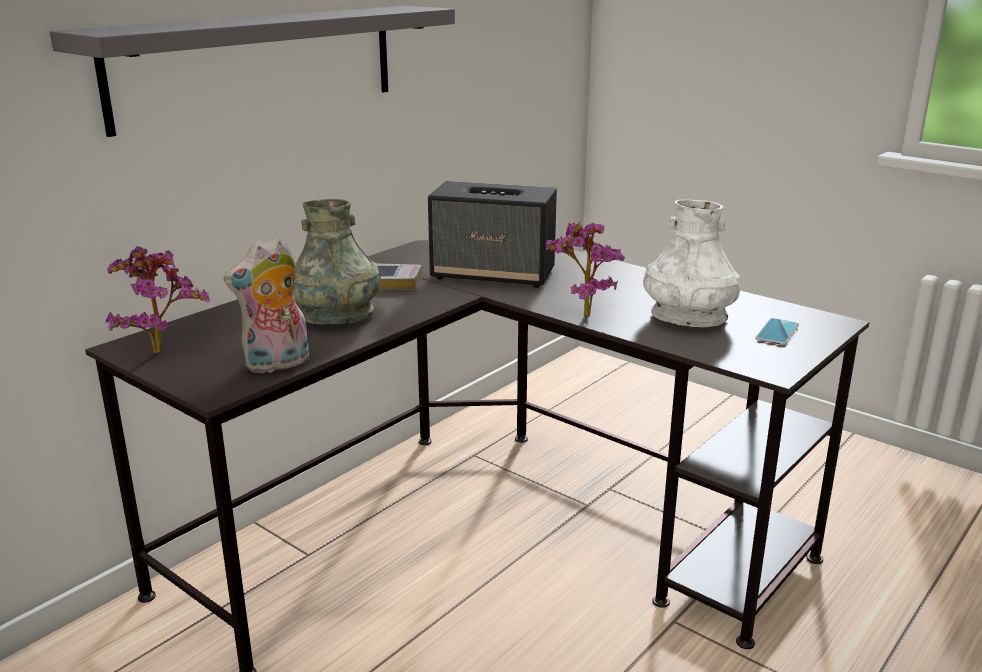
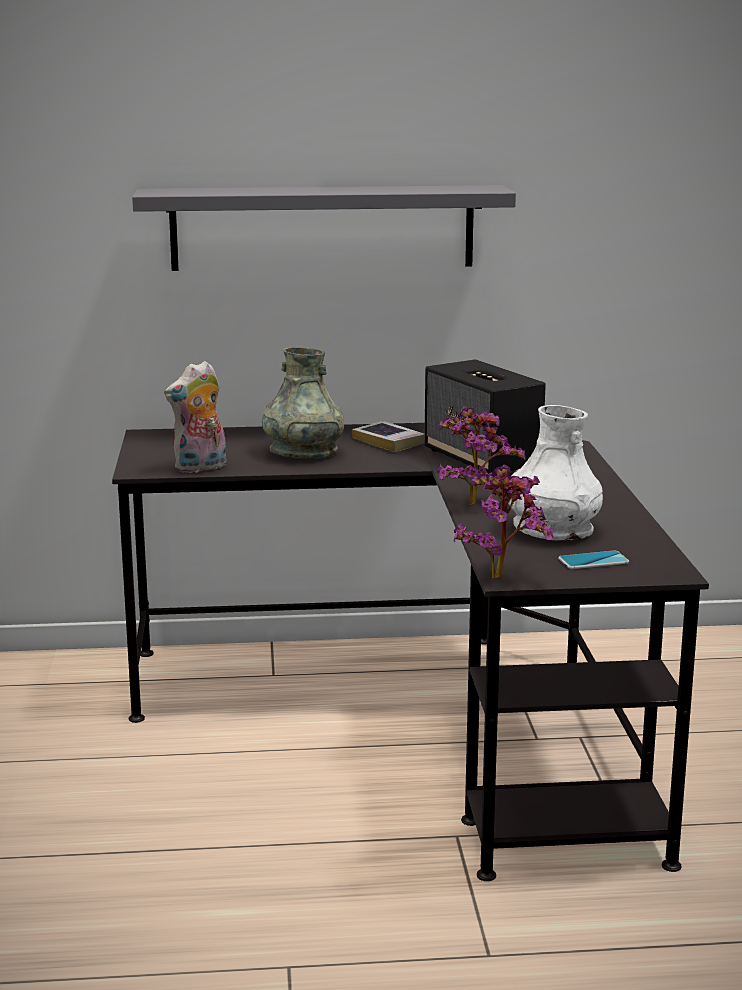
camera: 45 degrees right, 5 degrees down
(161, 349) = (161, 441): potted plant -> potted plant (502, 576)
(277, 365) = (200, 468): plush toy -> plush toy turned 45 degrees counterclockwise

